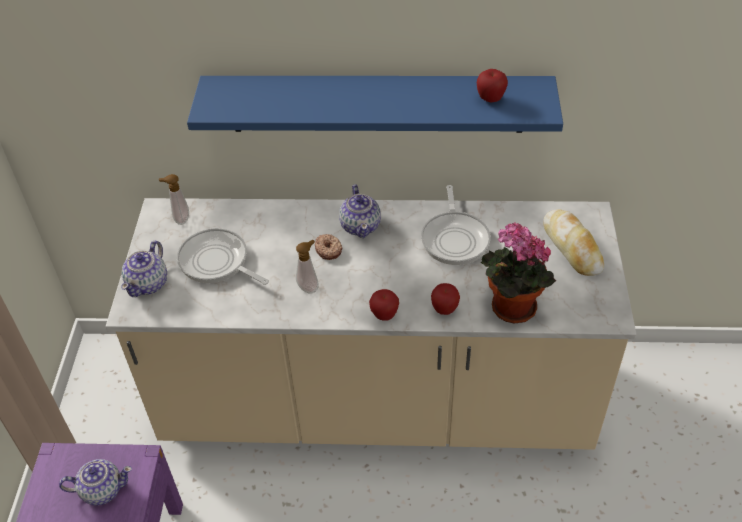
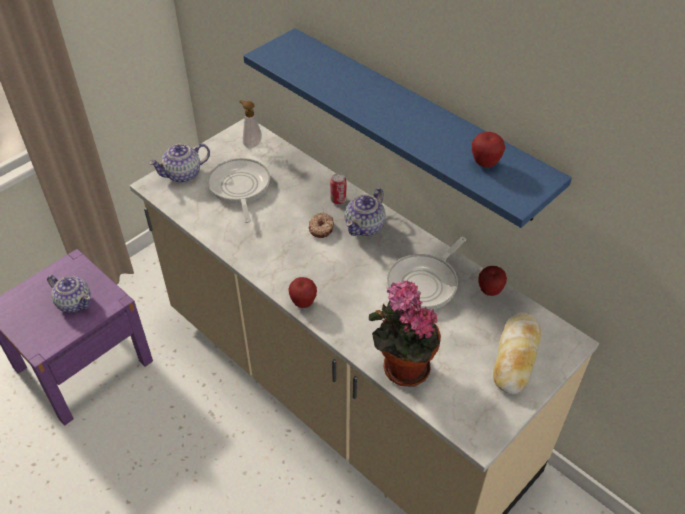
camera: 40 degrees right, 0 degrees up
(309, 287) = (277, 246): soap dispenser -> none
(314, 219) = (338, 200): none -> can
(444, 309) = (351, 330): apple -> apple (489, 291)

